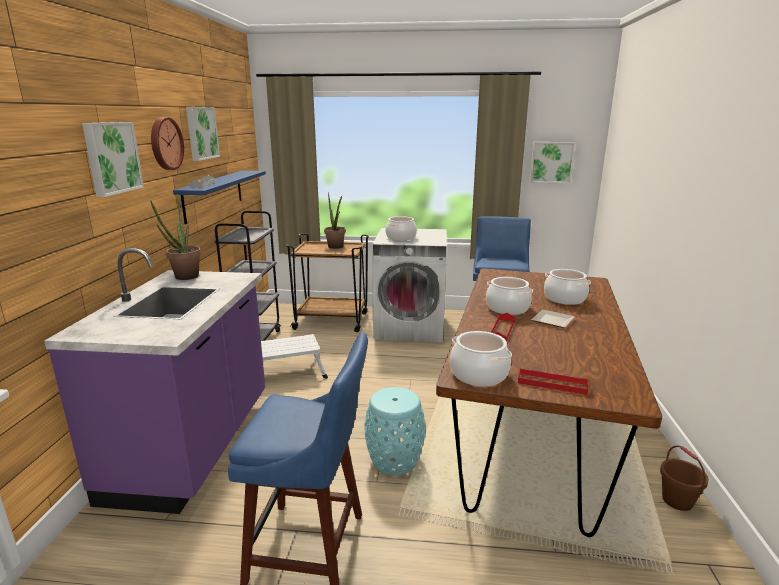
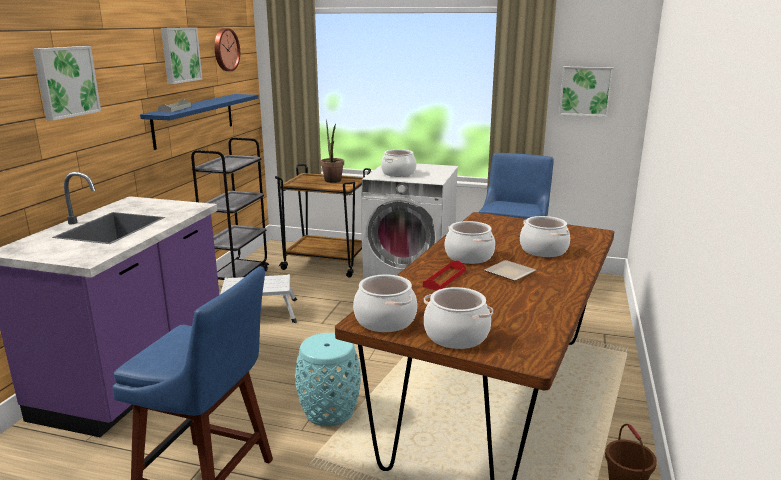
camera: 10 degrees right, 0 degrees up
(165, 144) = (132, 67): wall clock -> wall clock (225, 50)
(184, 278) = (138, 205): potted plant -> none
(552, 383) = (456, 336): red tray -> cooking pot

